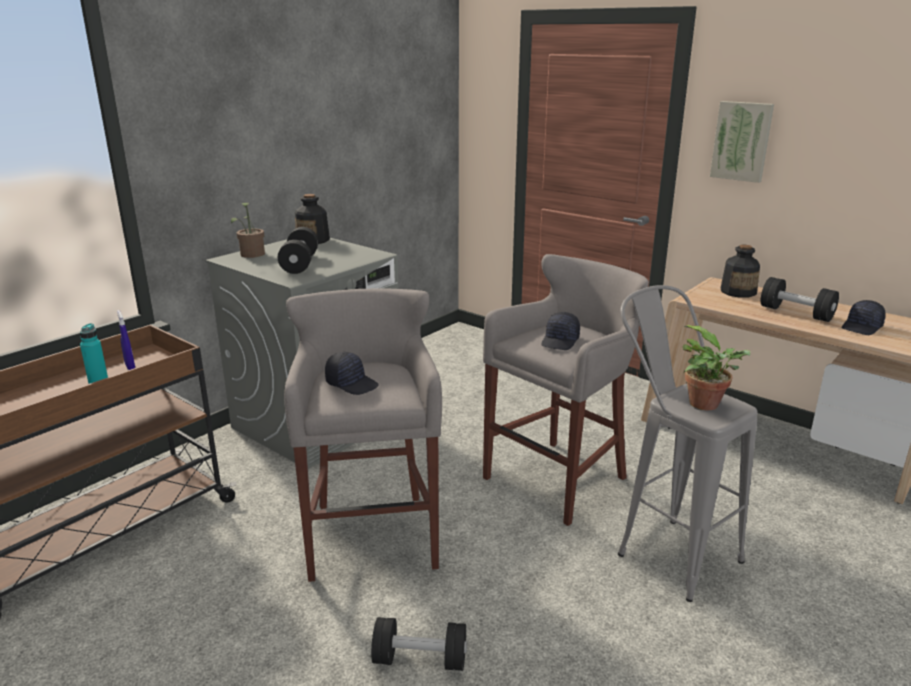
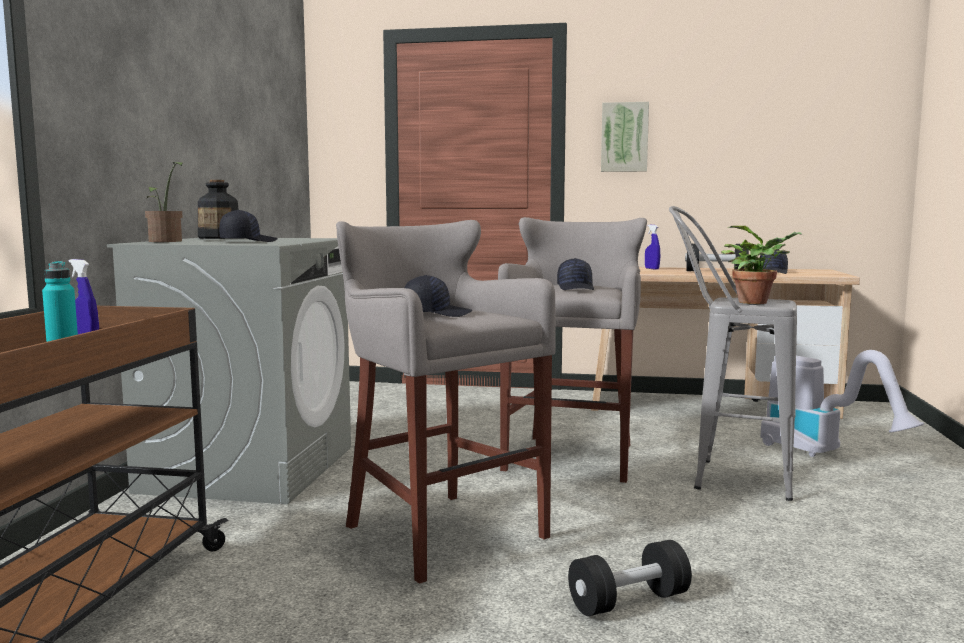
camera: 30 degrees left, 15 degrees down
(300, 264) = (248, 241): black dumbbell -> black cap
(738, 292) = (652, 269): bottle -> blue spray bottle
(813, 549) = (824, 453): none -> vacuum cleaner

